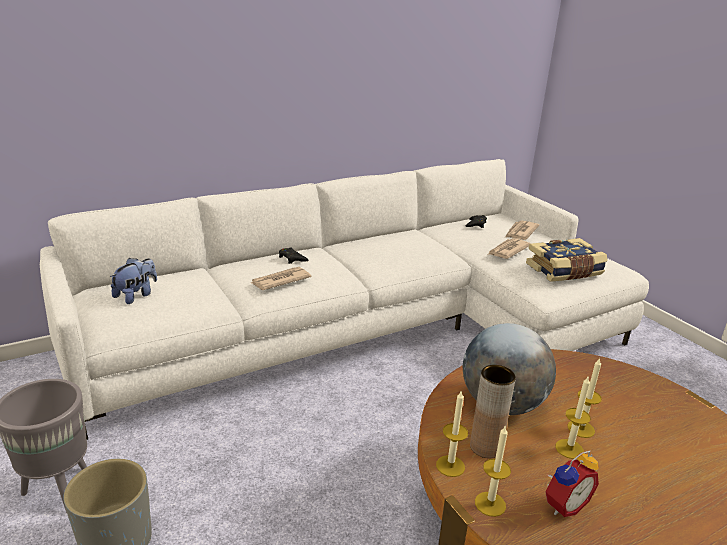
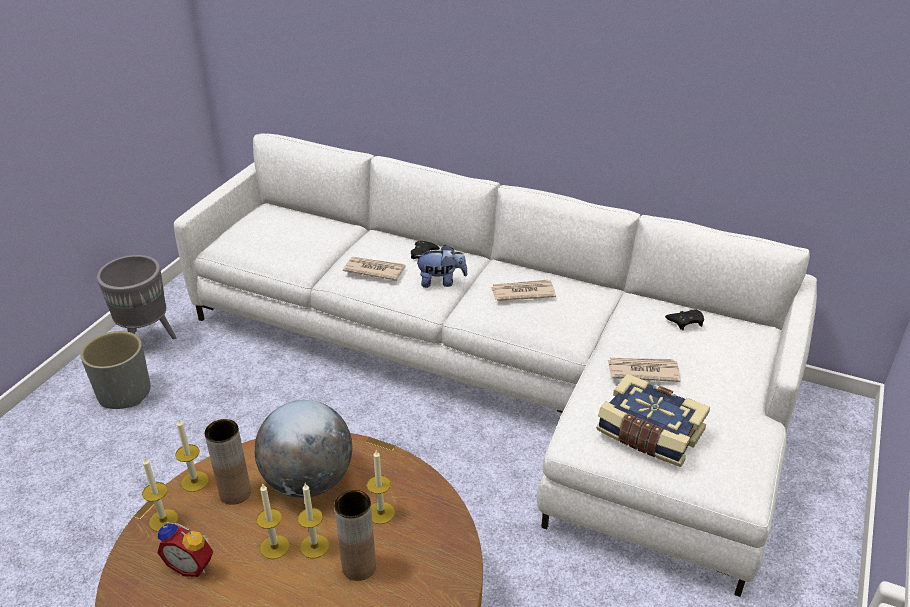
camera: 55 degrees right, 10 degrees up
(136, 295) = (273, 226): plush toy -> plush toy (441, 282)
(520, 232) = (716, 362): newspaper -> newspaper (522, 292)
(563, 386) = (381, 513): none -> candle
(615, 416) = (359, 567): none -> brown vase

